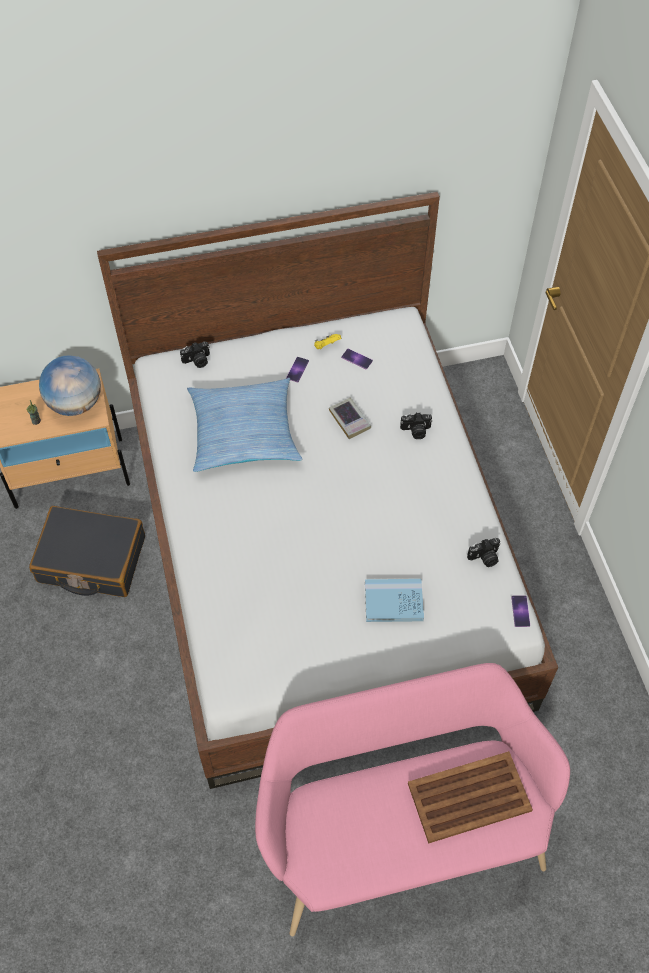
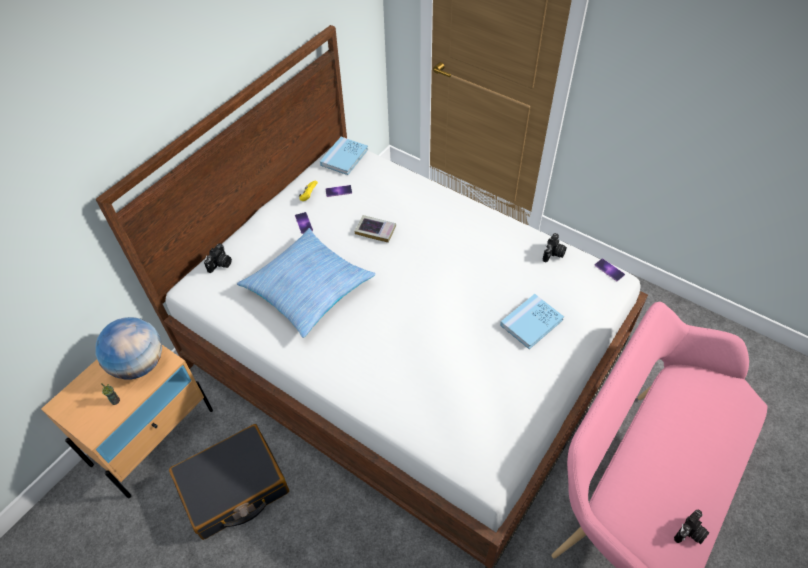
camera: 40 degrees left, 5 degrees down
(395, 328) = (344, 157): none -> blue book
(416, 431) = (426, 209): camera -> camera (690, 533)
(468, 797) = (697, 415): brown tray -> none

